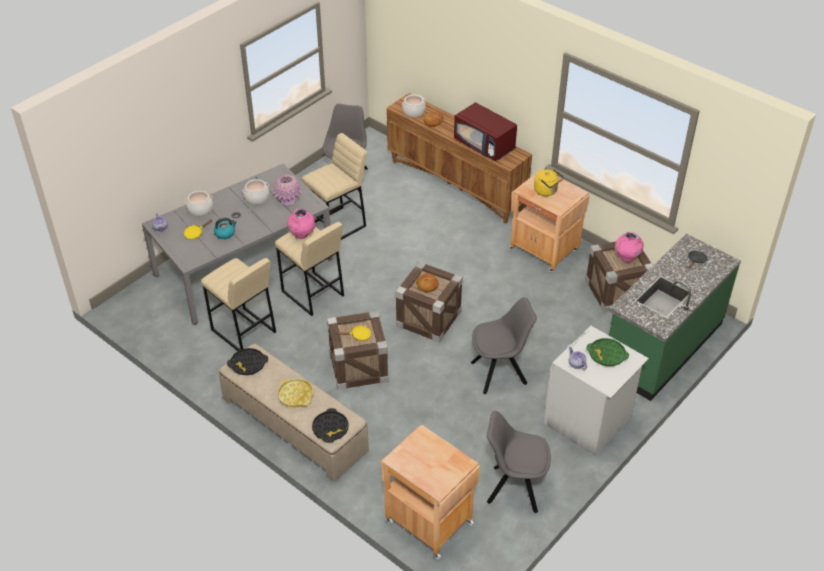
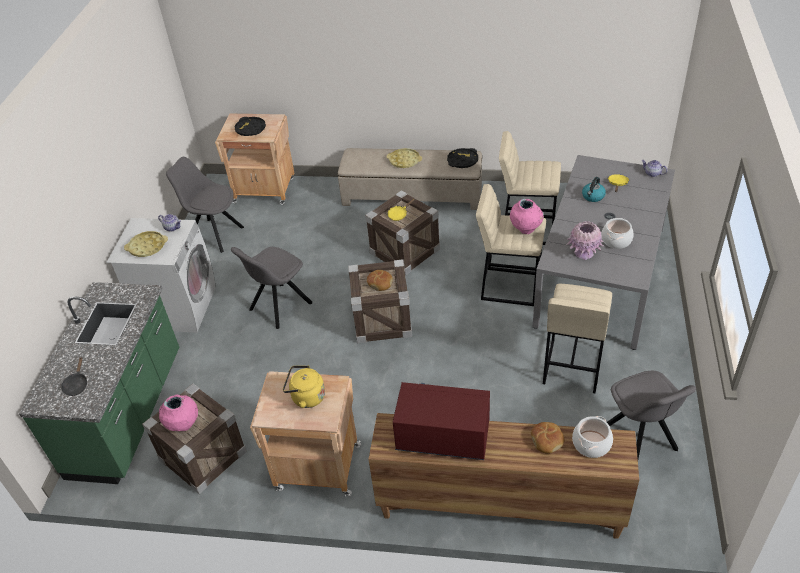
camera: 150 degrees right, 0 degrees up
(200, 209) = (647, 204): cooking pot -> none
(330, 428) = (358, 156): black tray -> black tray (250, 129)
(514, 488) = (215, 235): grey chair -> grey chair turned 135 degrees counterclockwise
(607, 355) = (147, 247): green tray -> yellow tray

